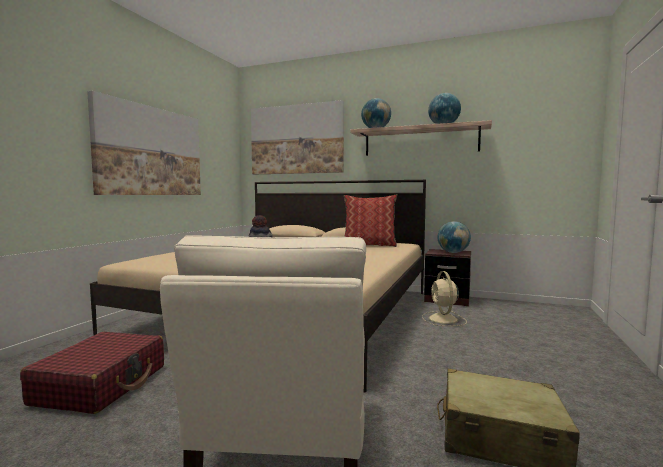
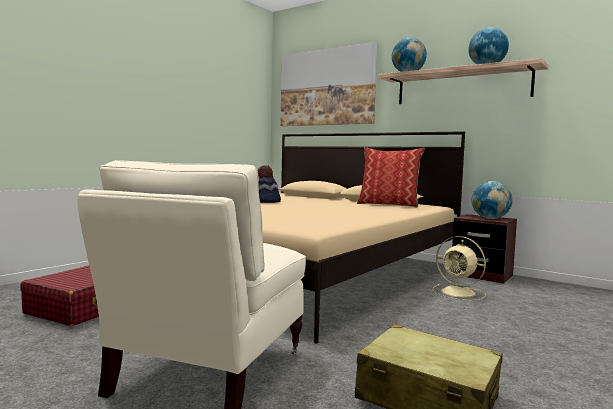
camera: 15 degrees right, 0 degrees up
(151, 151) = (169, 100): picture -> none
(443, 319) = (459, 293): beige fan -> beige fan turned 60 degrees counterclockwise

